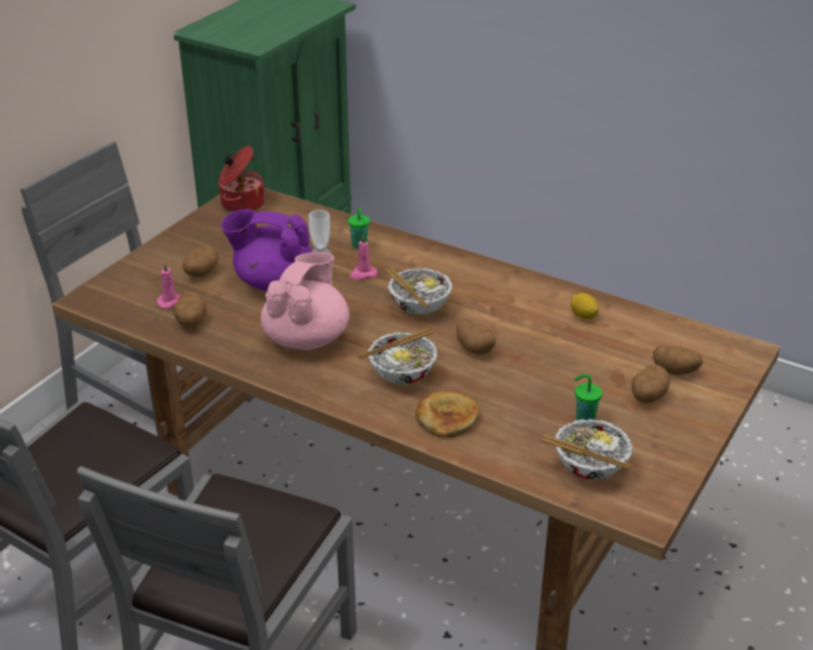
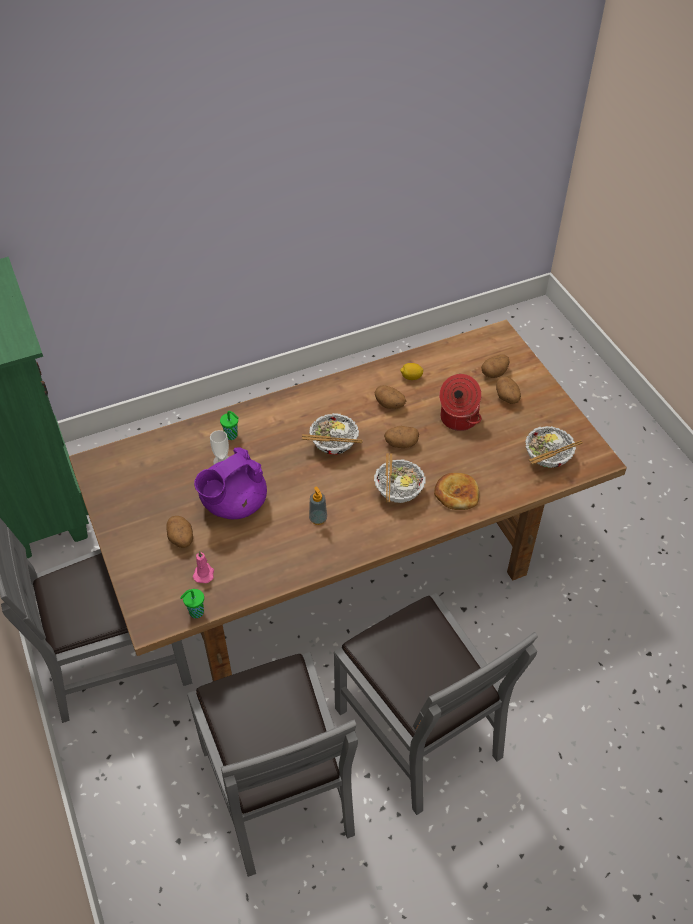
camera: 55 degrees left, 15 degrees up
(191, 322) = (241, 573): potato -> potato (390, 404)
(241, 203) = (105, 471): cooking pot -> cooking pot (457, 419)
(307, 338) = (318, 519): pink teapot -> soap dispenser
(362, 274) = (269, 452): pink candle -> none
(584, 419) = (505, 435): green cup -> green cup (195, 612)

